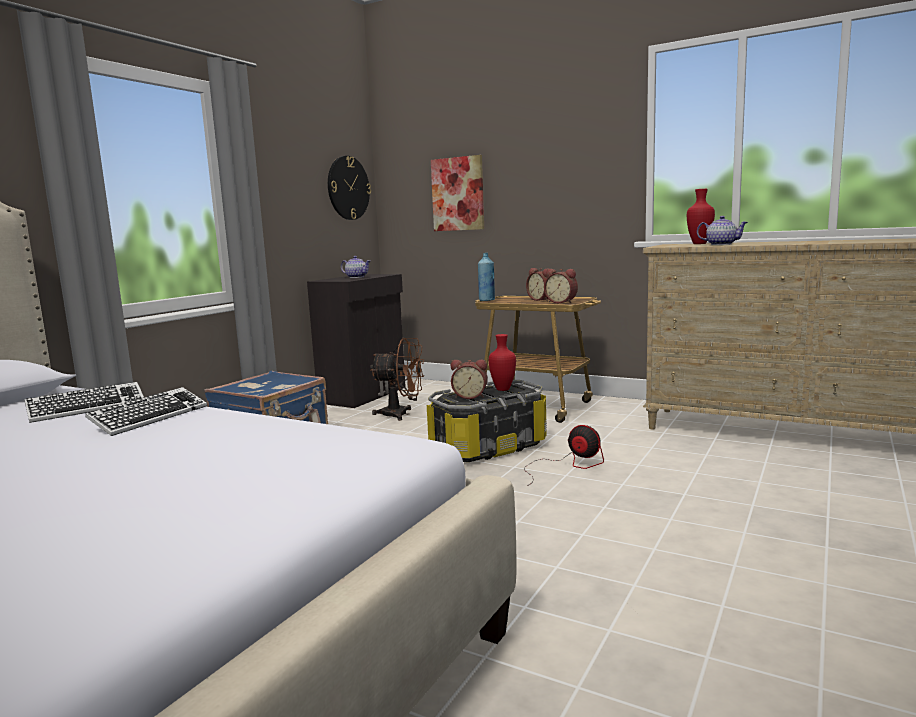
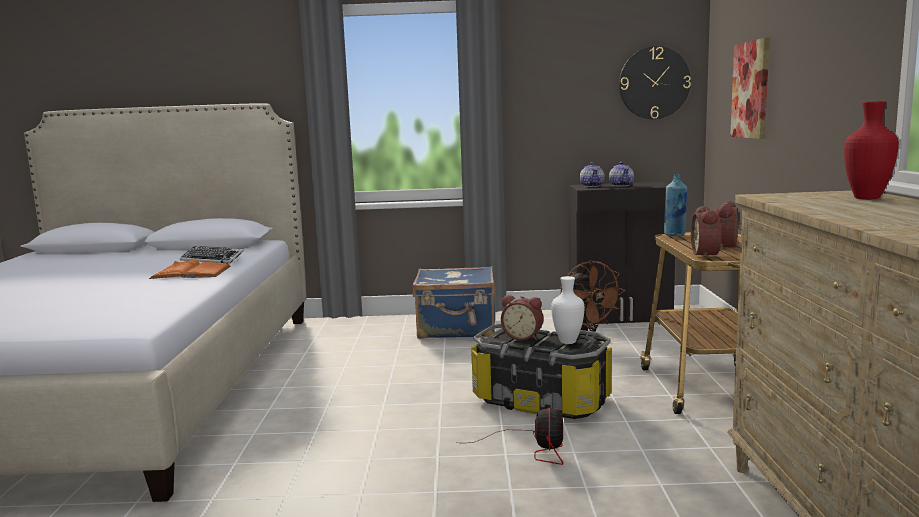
camera: 60 degrees right, 0 degrees up
(150, 418) = (191, 272): keyboard -> orange book
(470, 396) = (523, 337): alarm clock -> alarm clock turned 45 degrees counterclockwise
(504, 389) = (568, 342): red vase -> white vase
(721, 244) = (842, 205): teapot -> teapot (592, 186)

